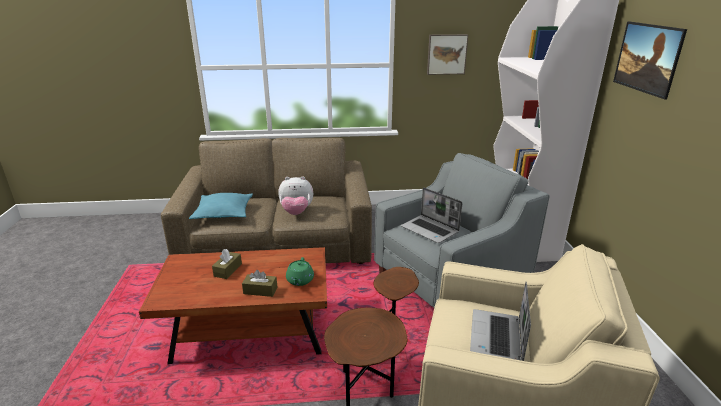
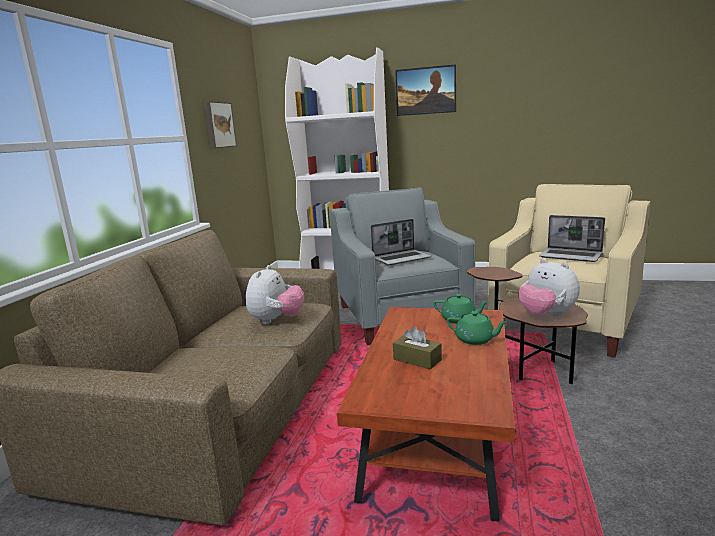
camera: 70 degrees left, 10 degrees down
(223, 213) = (213, 372): turquoise pillow -> none
(260, 290) = (475, 339): brown tissue box -> green teapot
(350, 336) = (546, 315): none -> plush toy

